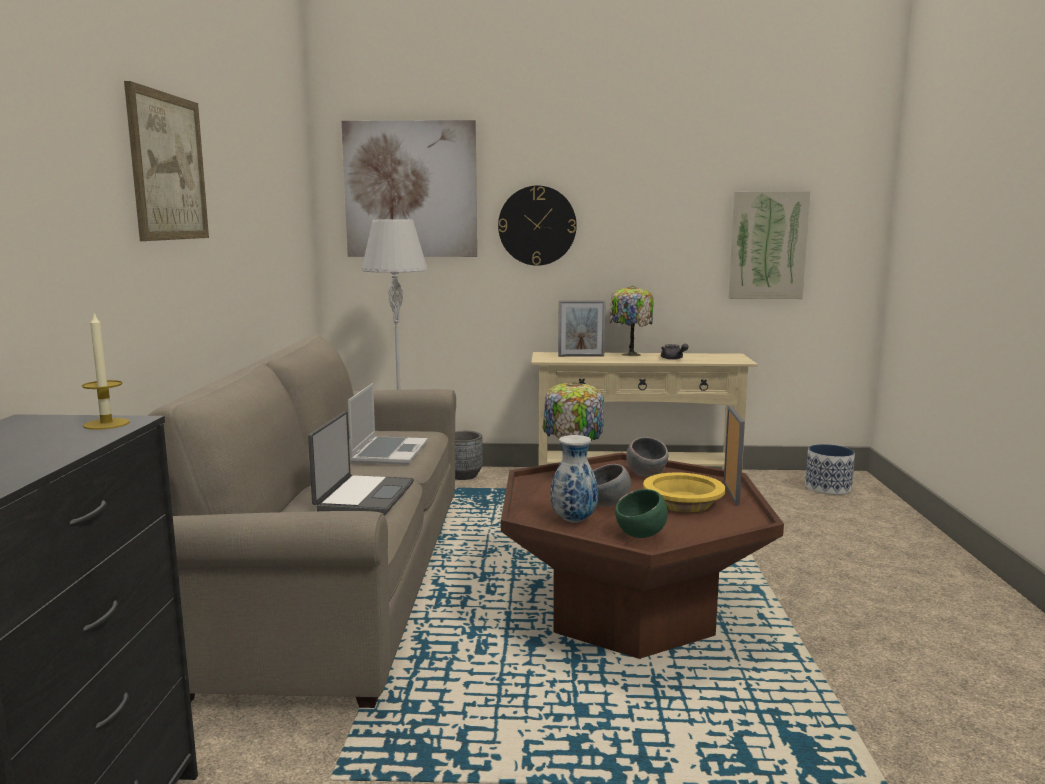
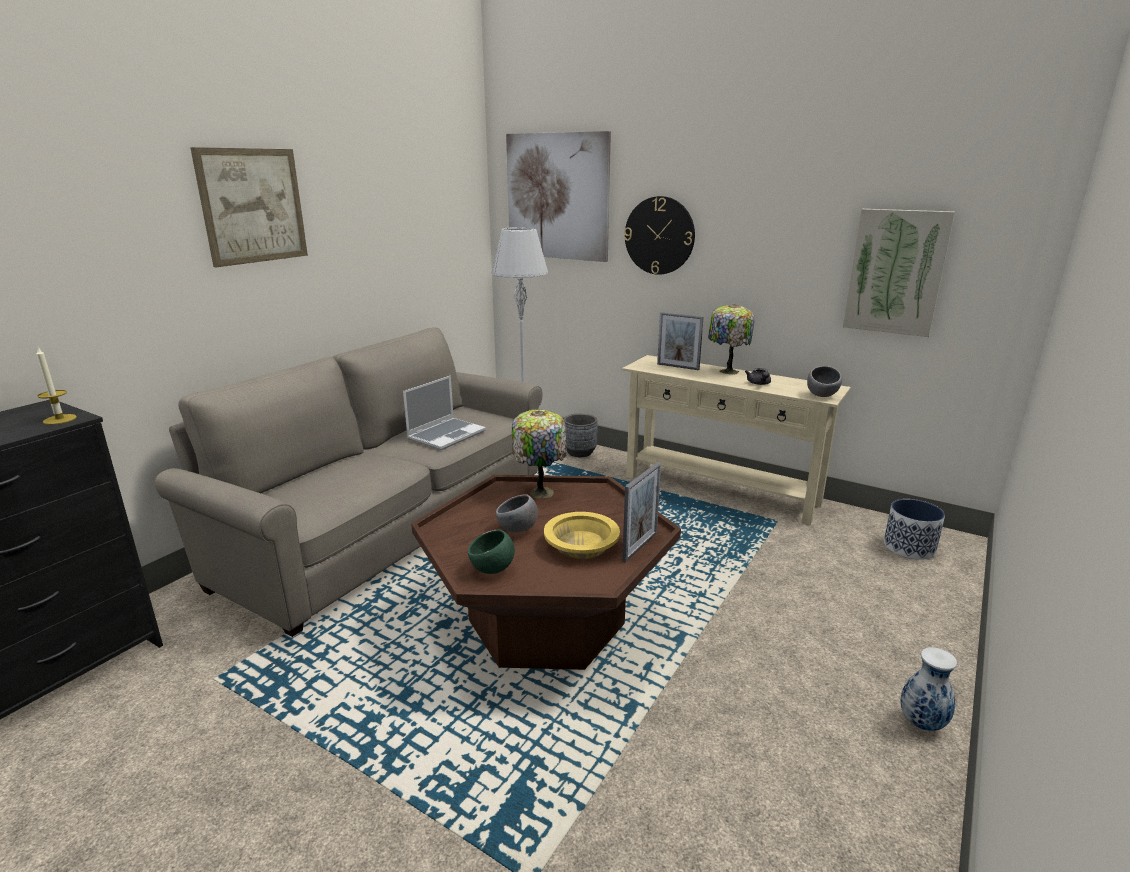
camera: 30 degrees right, 10 degrees up
(363, 496) = (368, 474): laptop -> none
(573, 519) = (470, 537): vase -> vase (921, 722)
(646, 475) = (600, 505): grey bowl -> grey bowl (822, 395)

